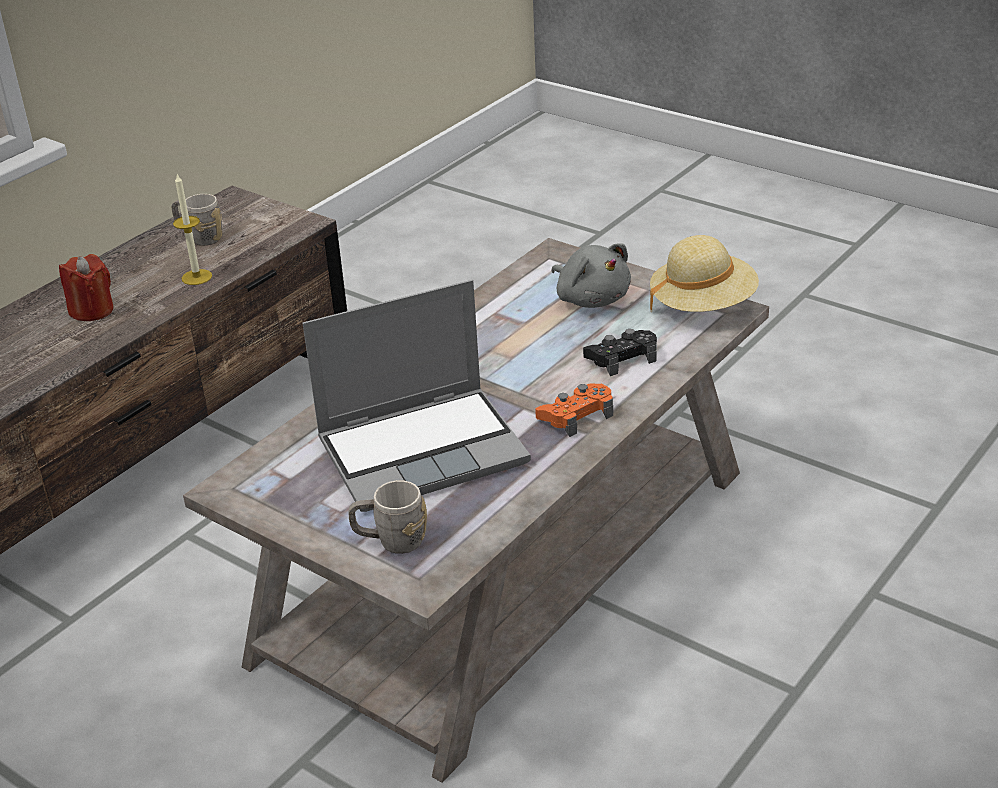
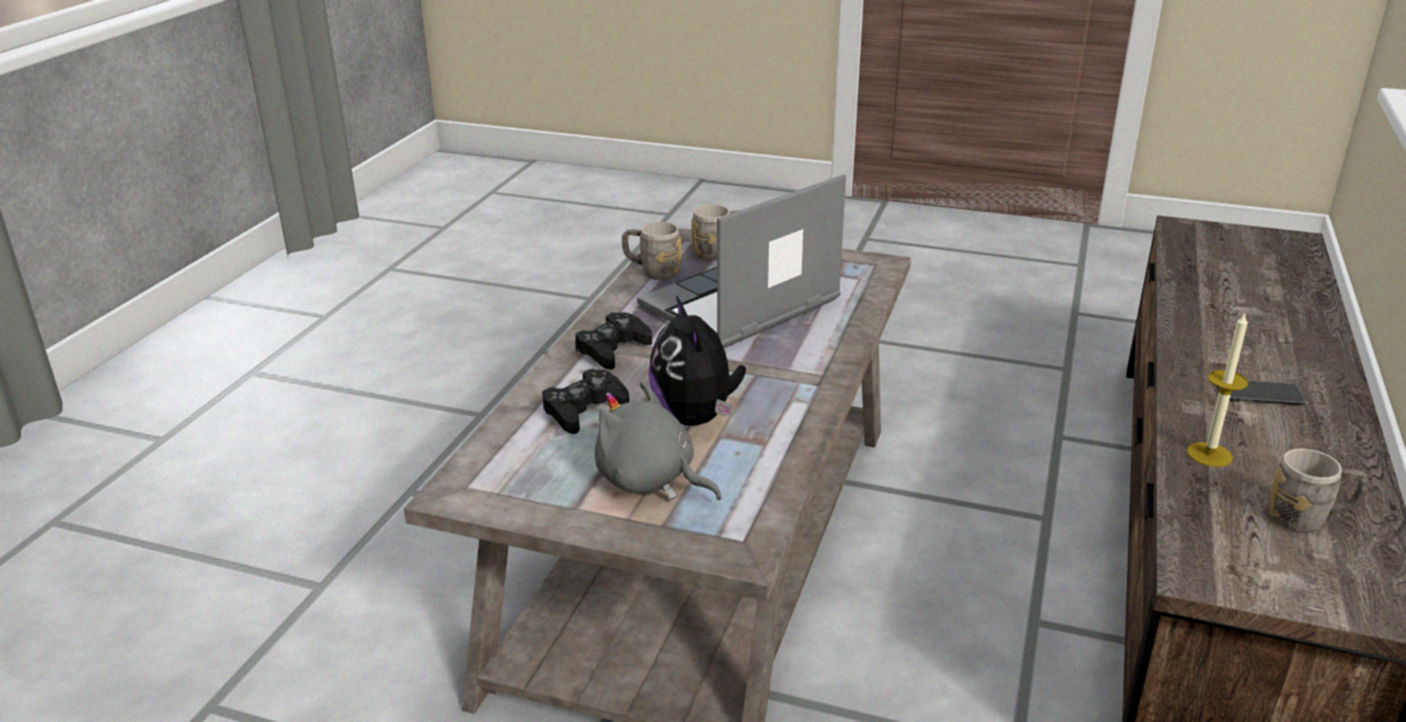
camera: 160 degrees right, 5 degrees down
(92, 310) = (1259, 394): red candle -> phone
(488, 521) = (652, 271): none -> grey mug
(535, 338) = (696, 418): none -> plush toy
(576, 416) = (612, 349): orange game controller -> black game controller
(703, 305) = (496, 493): beige hat -> none

